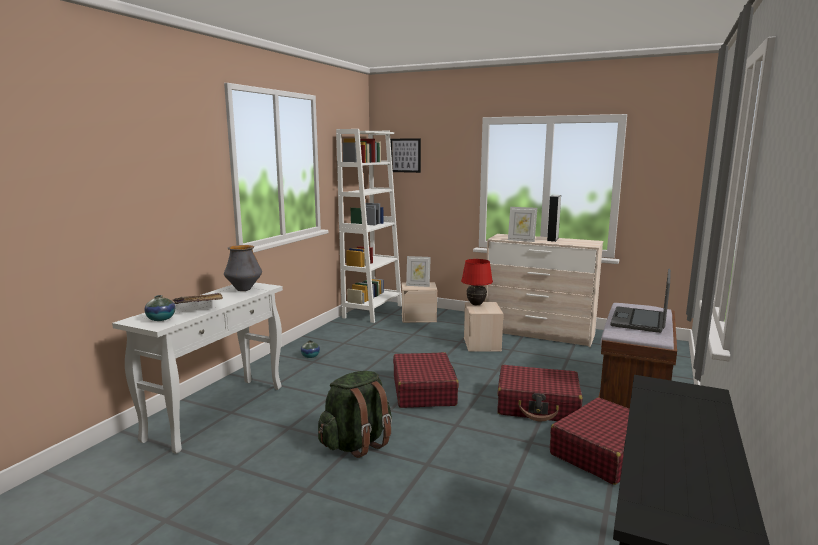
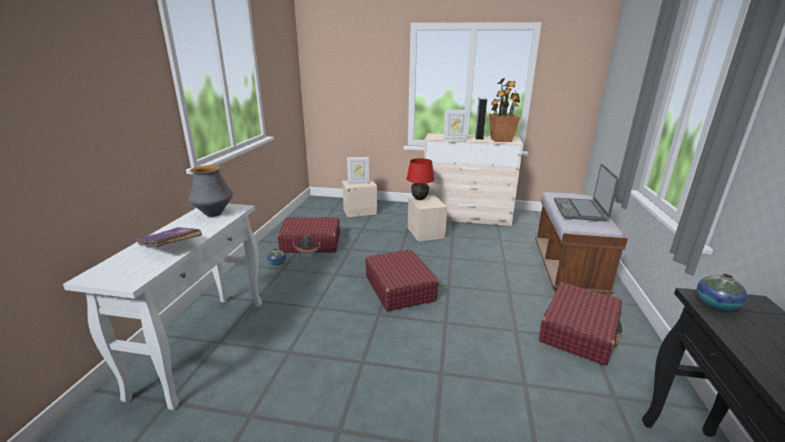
camera: 15 degrees left, 10 degrees up
(161, 319) = (130, 270): vase -> vase (716, 304)
(357, 443) = (365, 360): green backpack -> none
(373, 311) = (316, 208): white bookcase -> none
(405, 155) = (335, 60): picture -> none
(538, 405) = (502, 290): red suitcase -> red suitcase (311, 243)
(576, 243) = (501, 140): none -> potted plant

